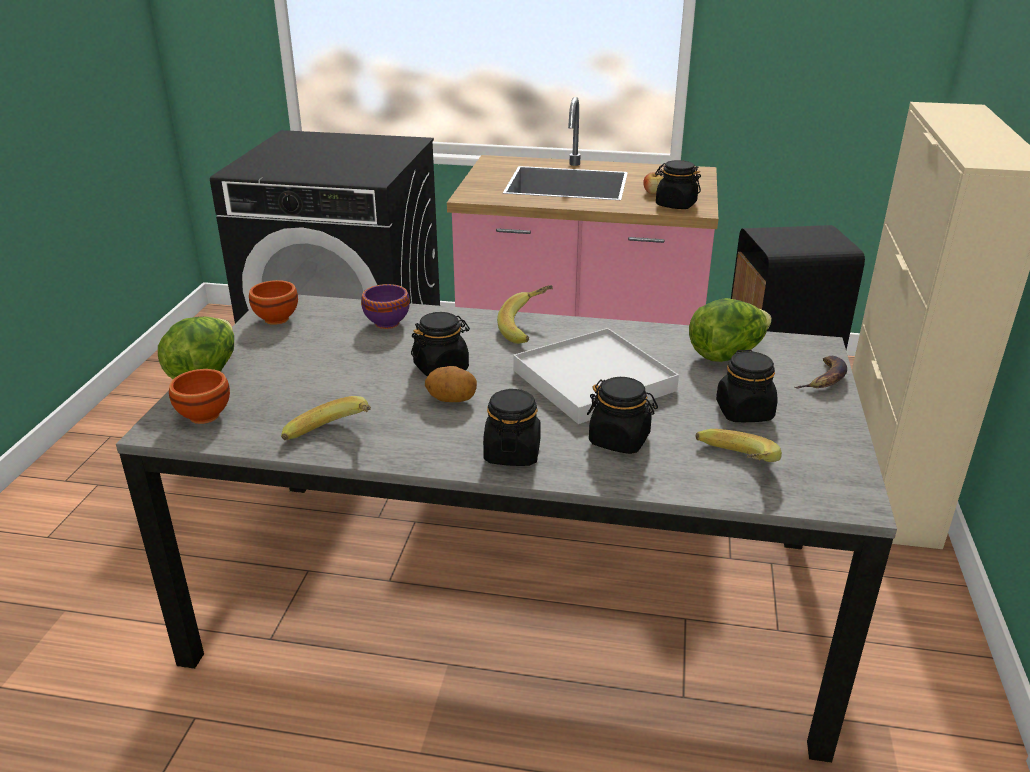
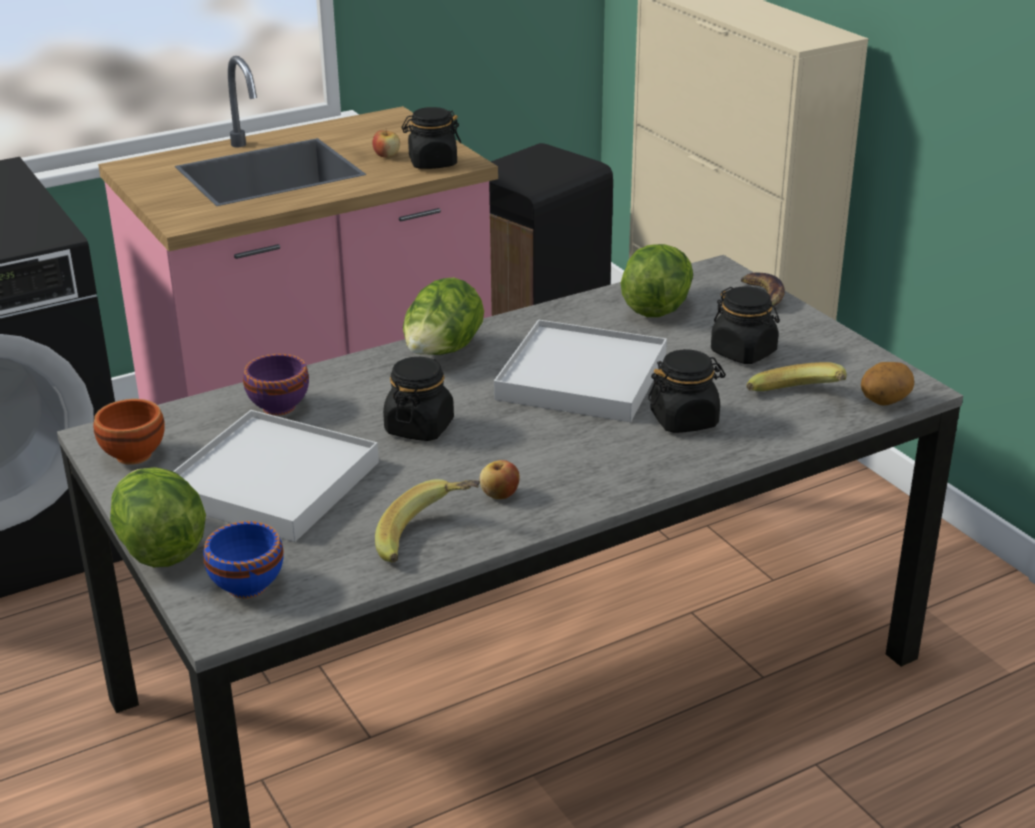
camera: 40 degrees left, 0 degrees up
(203, 417) = (248, 587): brown bowl -> blue bowl
(313, 364) = (272, 482): none -> white tray
(417, 431) = (499, 495): none -> apple
(452, 399) = (482, 452): potato -> potato (884, 401)
(512, 453) = (615, 472): black jar -> none
(529, 329) = (442, 353): banana -> lettuce

